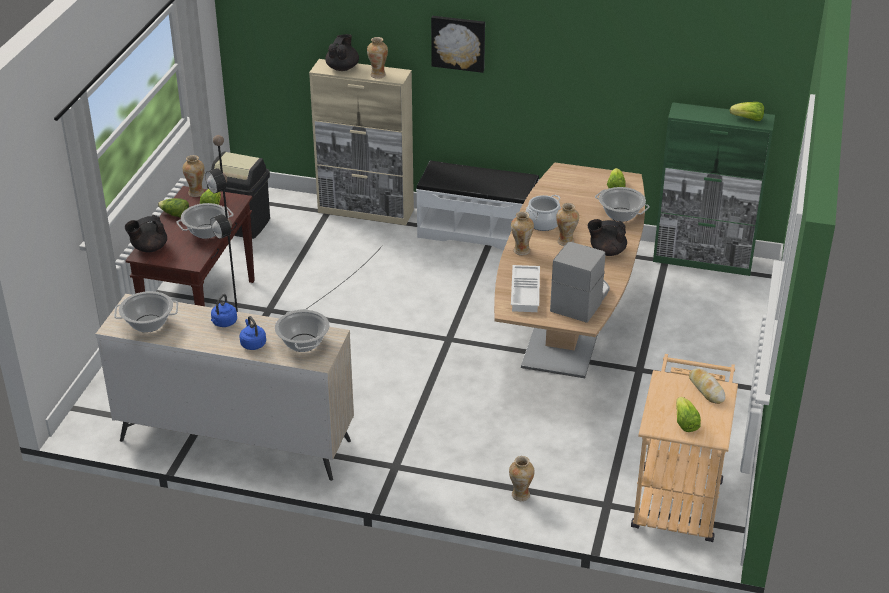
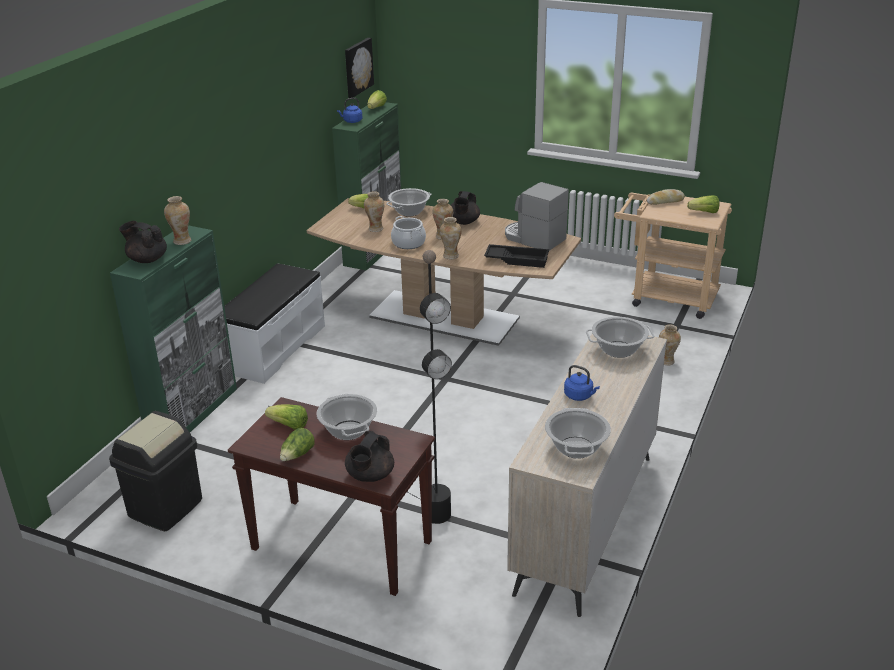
camera: 80 degrees left, 5 degrees down
(149, 248) = (370, 476): black teapot -> black teapot turned 45 degrees clockwise
(196, 193) = (252, 438): vase -> vase (375, 229)
(253, 343) = (618, 378): blue kettle -> blue kettle (351, 121)
(366, 211) = (193, 413): beige cabinet -> green cabinet
(458, 43) = (206, 168): picture -> picture (357, 67)
(526, 292) = (517, 259): white tray -> black tray

